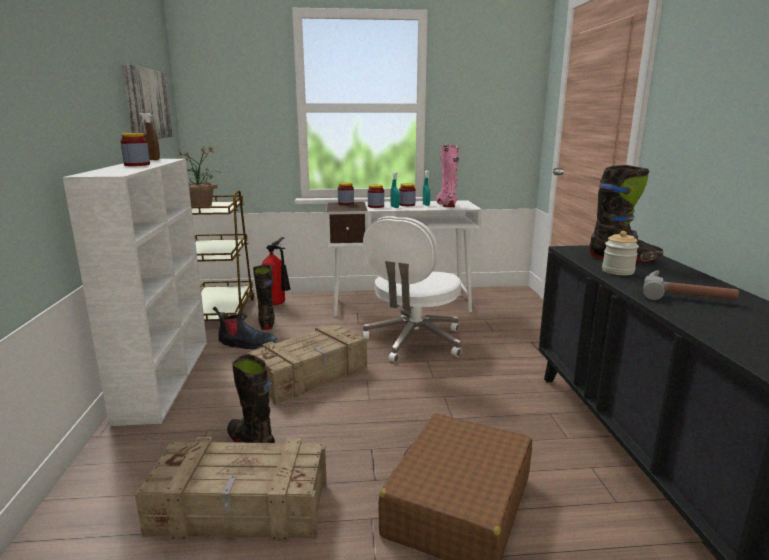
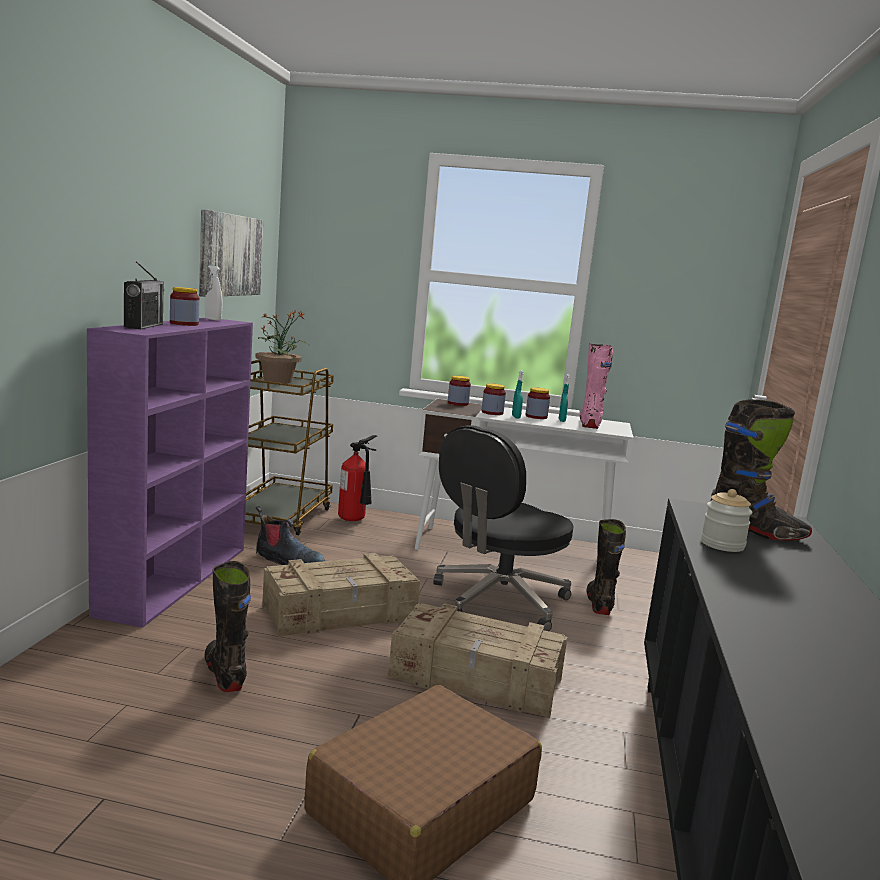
camera: 15 degrees right, 5 degrees down
(108, 170) = (144, 326): none -> radio
(152, 159) = (213, 319): brown spray bottle -> white spray bottle
(165, 377) = (176, 578): white bookcase -> purple bookcase
(241, 509) = (172, 739): crate -> crate (477, 679)
(267, 323) = (327, 541): black boot -> black boot (599, 603)
(413, 341) = (498, 601): white office chair -> black office chair
(686, 295) = (778, 590): hammer -> none

